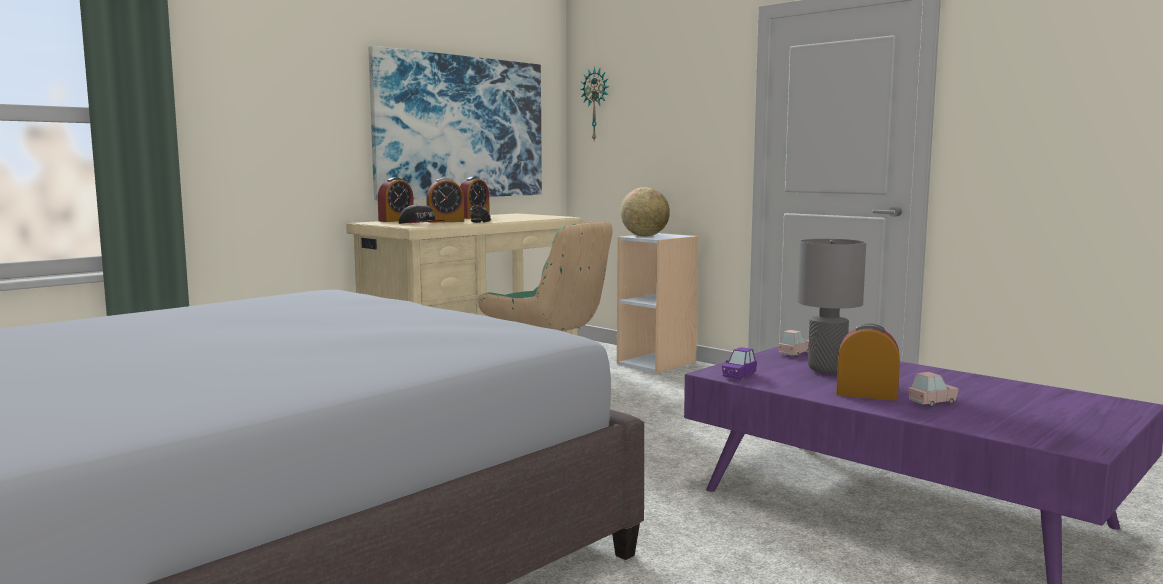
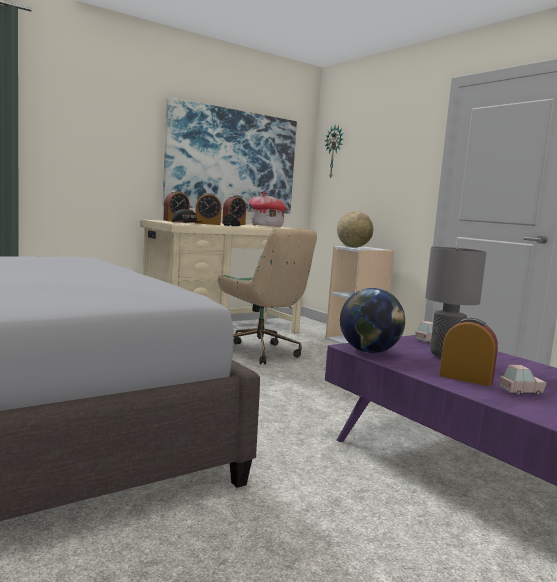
camera: 10 degrees right, 0 degrees up
(518, 215) = (266, 226): none -> toy house
(739, 376) = (369, 352): purple toy car -> globe

